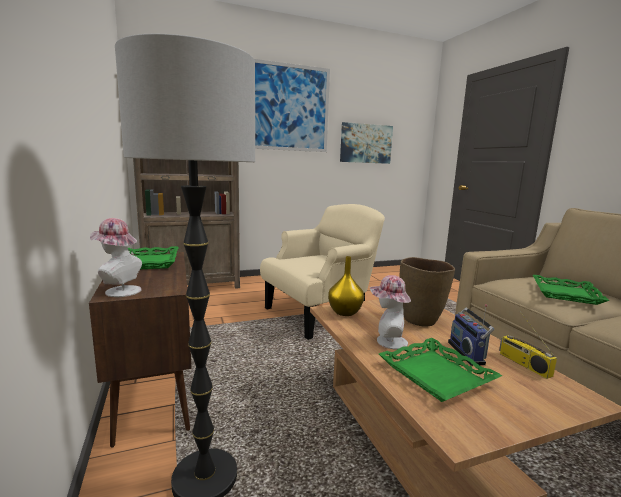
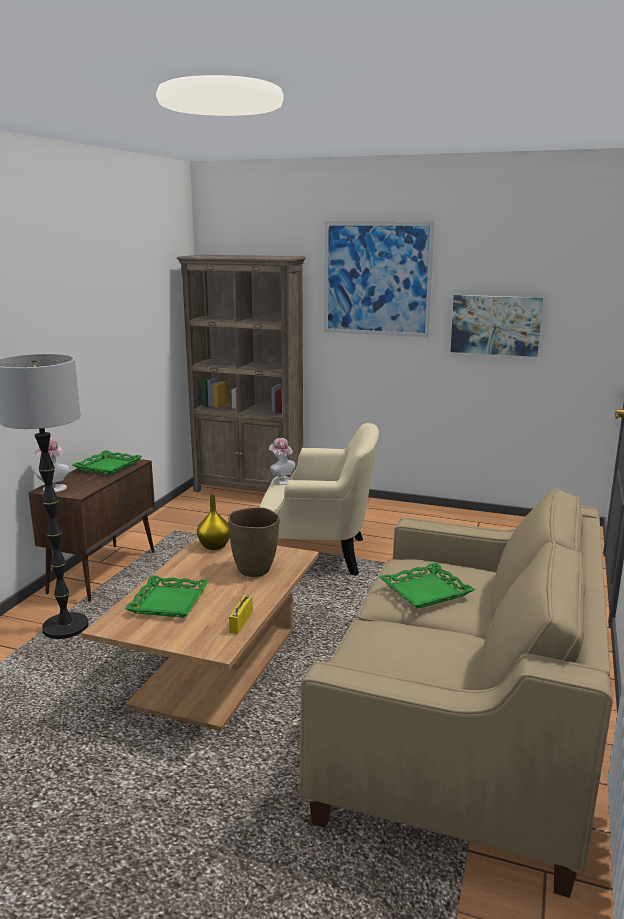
camera: 40 degrees right, 5 degrees up
(387, 341) = (191, 574): hat -> hat (281, 480)
(468, 353) = (224, 601): radio -> none

